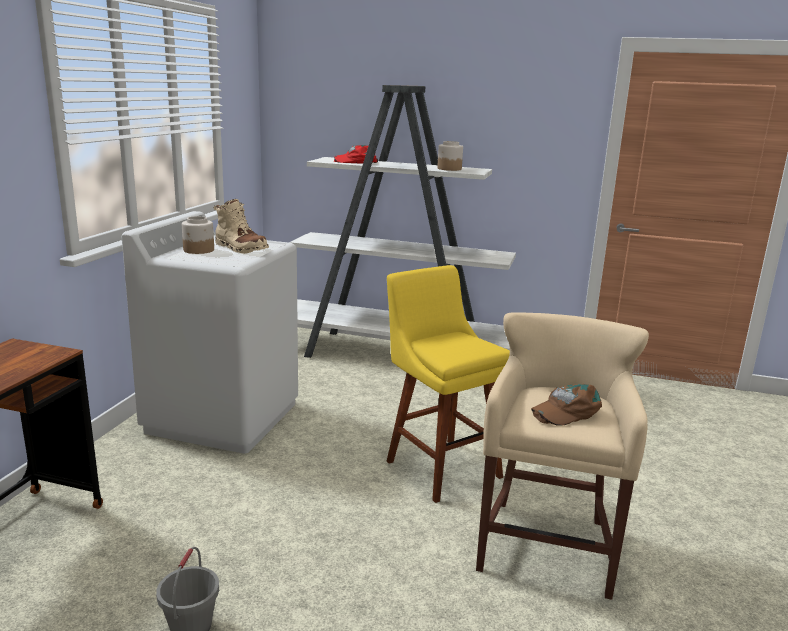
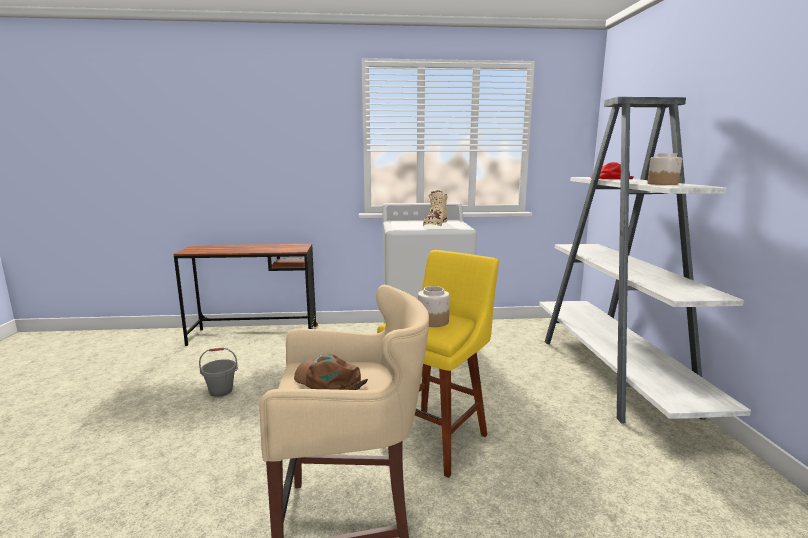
camera: 70 degrees right, 5 degrees down
(199, 250) = (416, 222): jar -> jar (432, 321)

